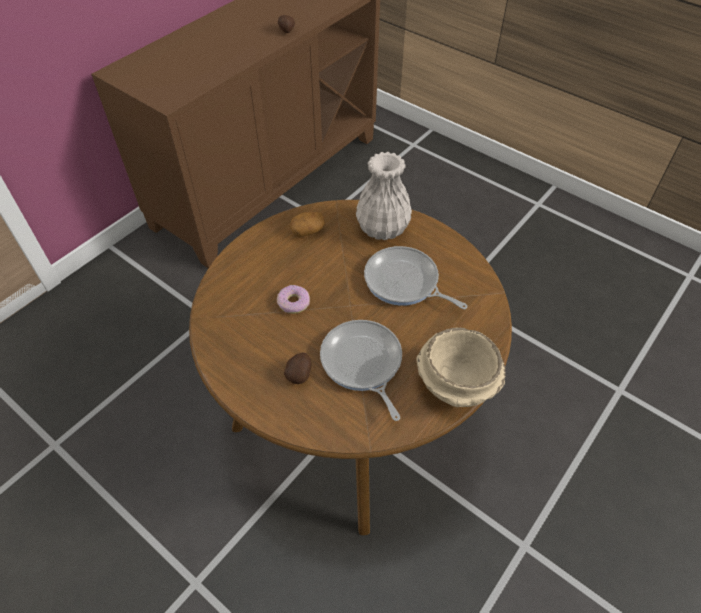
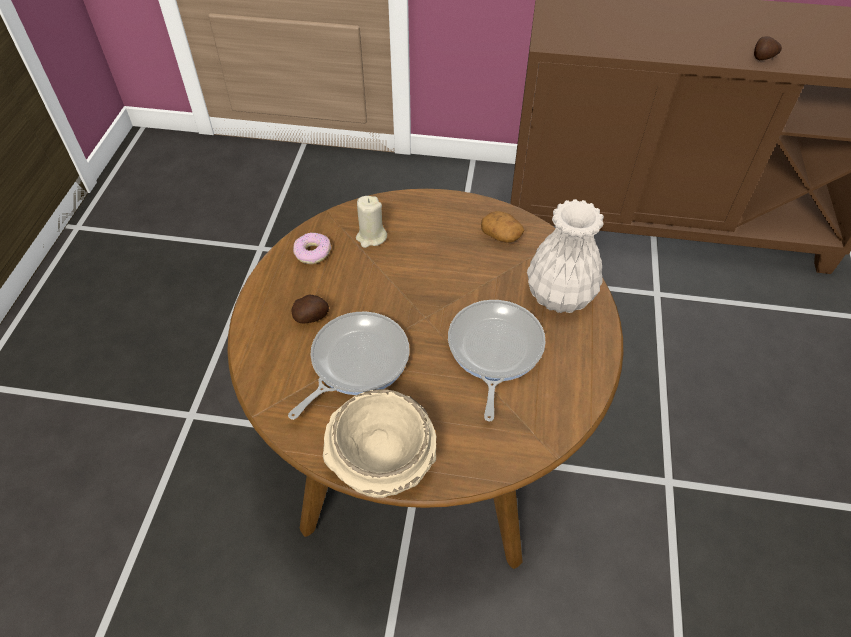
camera: 60 degrees right, 0 degrees up
(247, 302) = (371, 237): none -> beige candle
(293, 303) = (395, 271): donut -> donut (312, 252)

